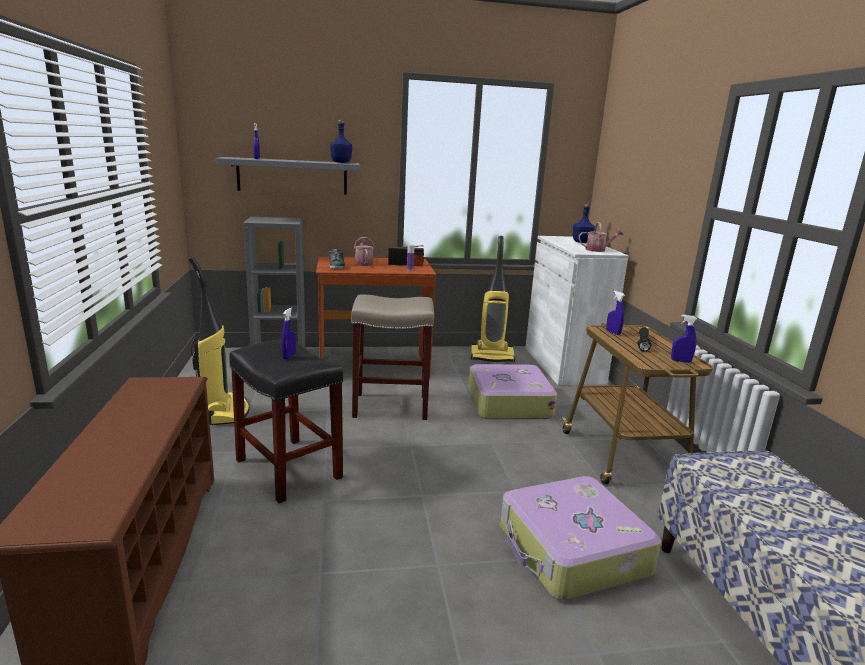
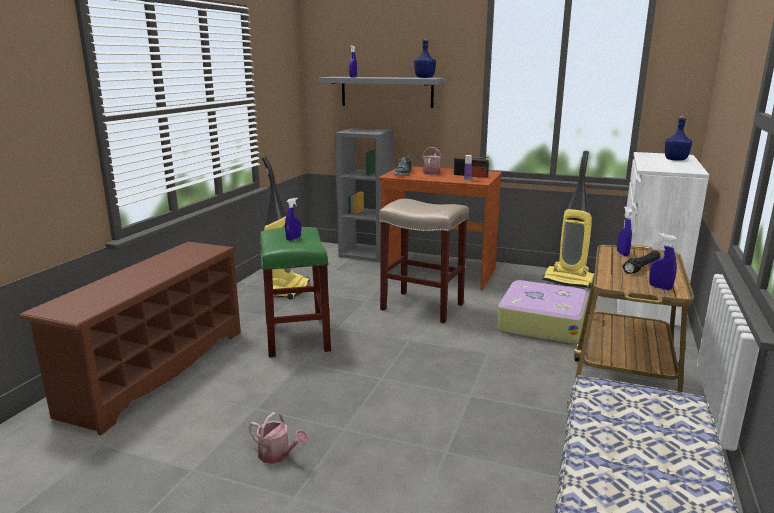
camera: 30 degrees right, 0 degrees up
(287, 468) = (296, 336): black stool -> green stool
(571, 551) = (472, 454): suitcase -> none
(598, 250) = (678, 167): watering can -> watering can (278, 455)

